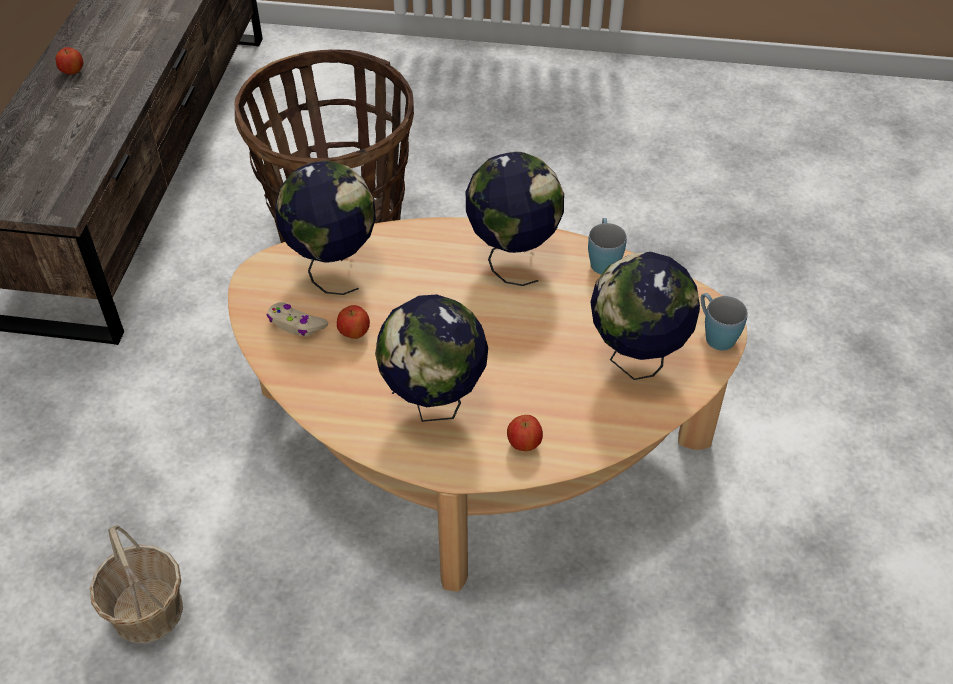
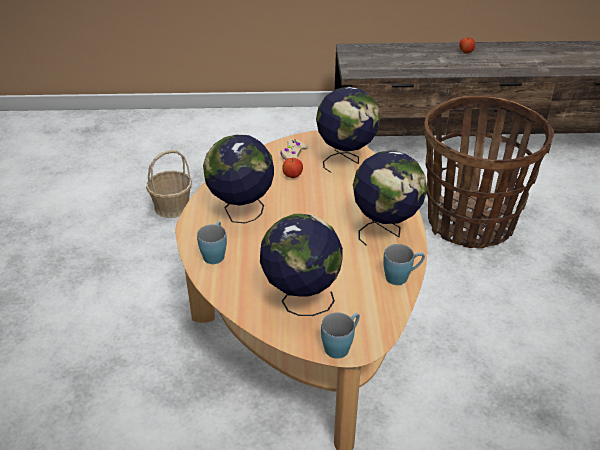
camera: 80 degrees right, 10 degrees down
(524, 444) = (215, 253): apple -> blue mug

